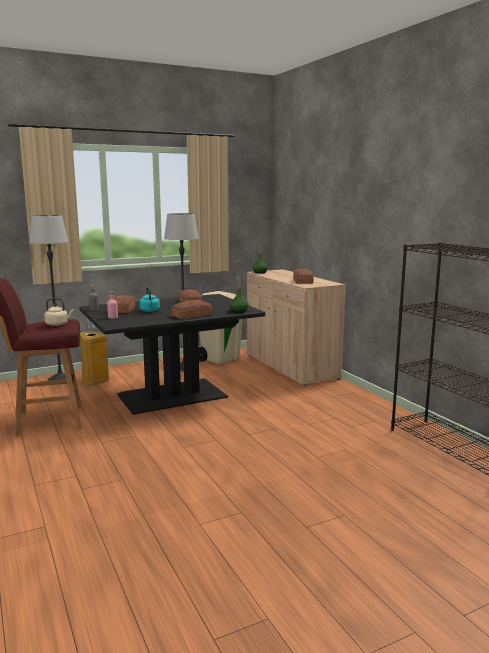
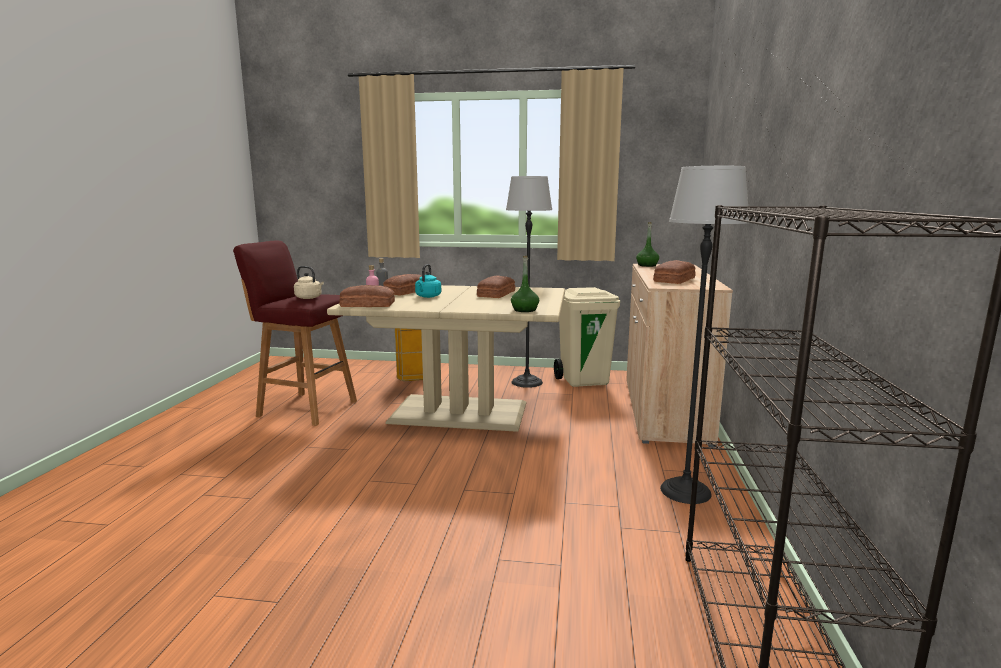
camera: 35 degrees right, 0 degrees up
(60, 380) = (386, 369): floor lamp -> floor lamp (685, 491)
(173, 396) = (459, 413): black dining table -> beige dining table
(191, 315) = (456, 306): bread -> bread (367, 304)

